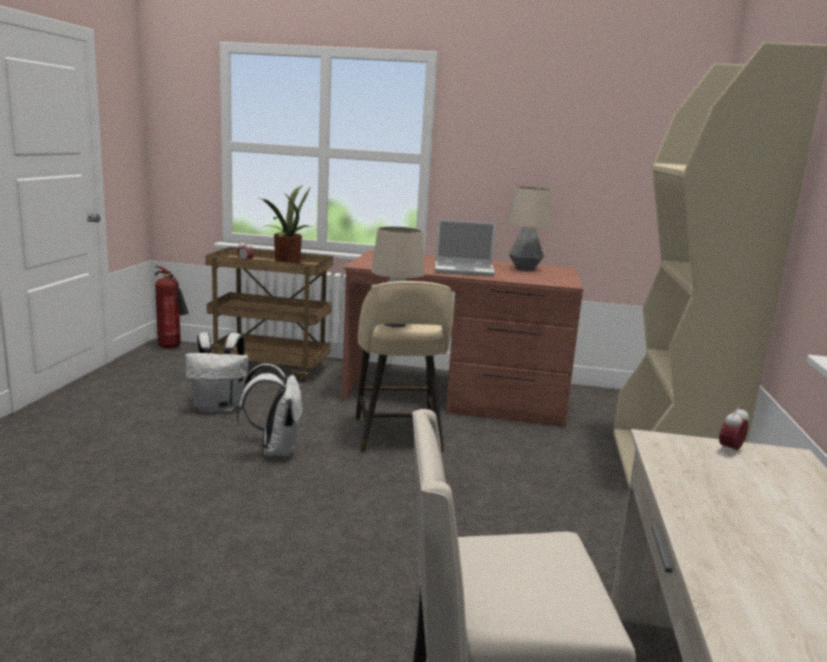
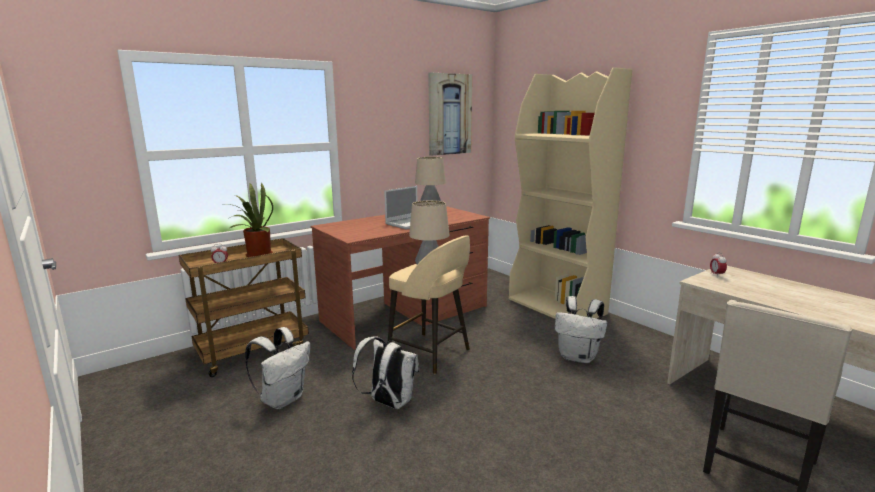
camera: 45 degrees left, 0 degrees up
(172, 347) = (120, 376): fire extinguisher -> none
(553, 524) = (578, 357): none -> white backpack
(623, 132) = (449, 114): none -> picture

